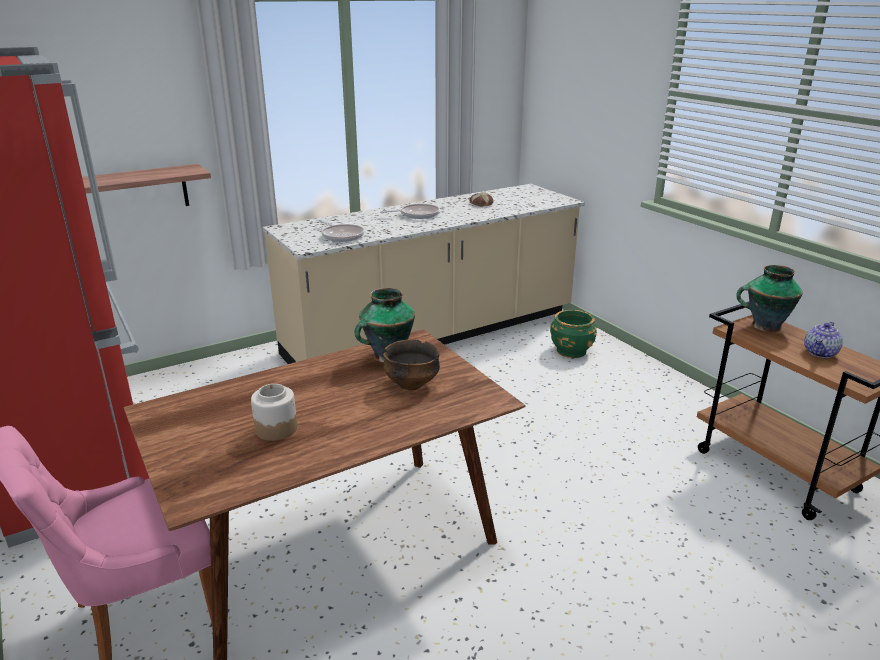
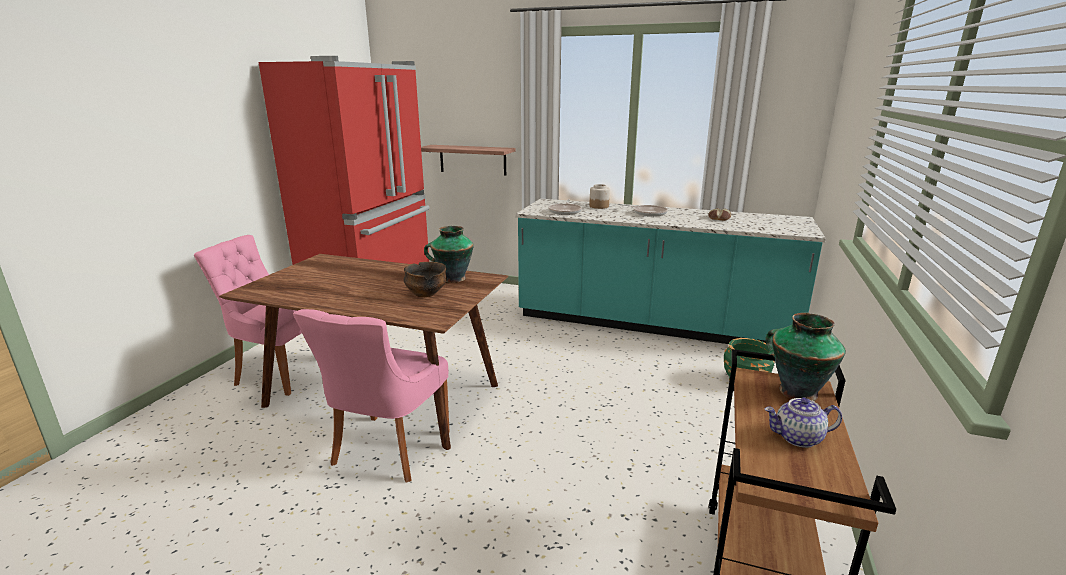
camera: 50 degrees right, 5 degrees down
(276, 428) = (332, 283): jar -> jar (599, 206)
(433, 334) = (652, 324): beige counter -> turquoise counter
(453, 585) = (388, 450): none -> pink chair

